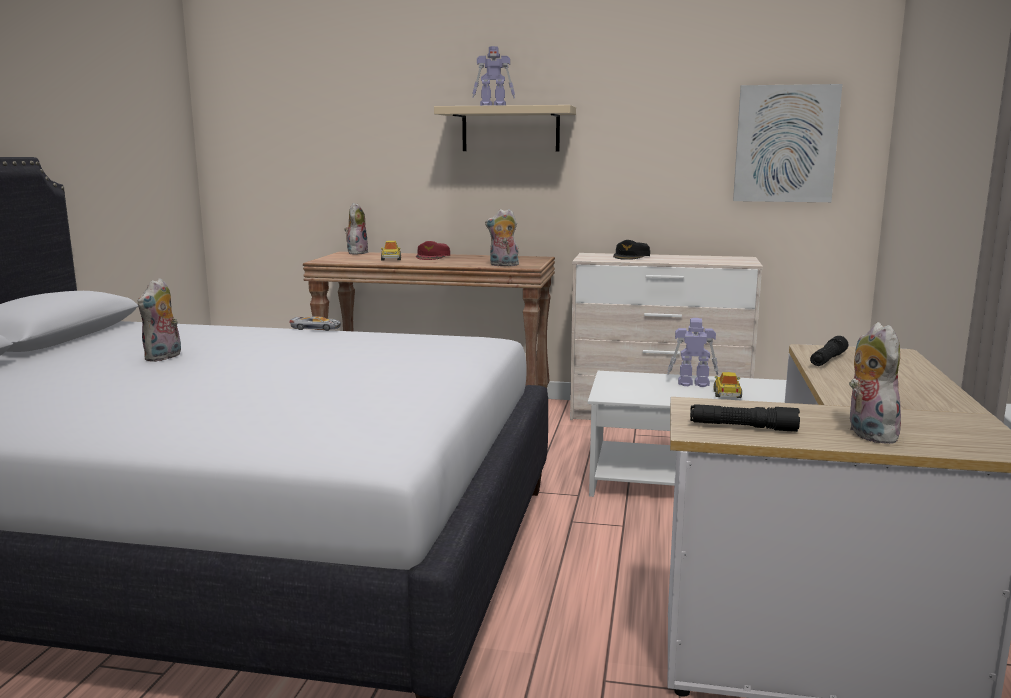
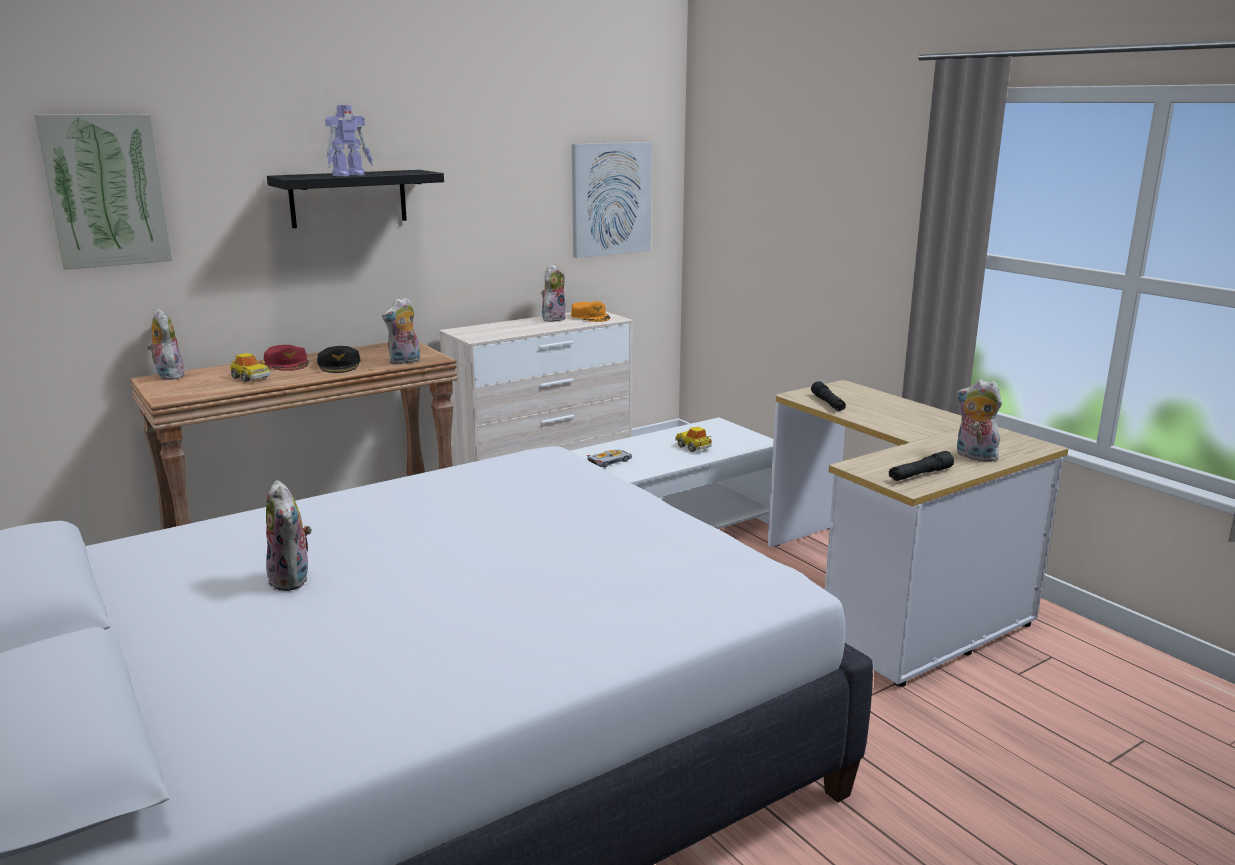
camera: 45 degrees left, 5 degrees up
(316, 328) = (345, 488): toy car -> toy car (610, 461)
(338, 115) = (106, 190): none -> picture
(510, 129) = (348, 198): beige shelf -> black shelf
(631, 256) = (503, 327): black cap -> black cap (339, 365)
(691, 257) = (553, 319): none -> plush toy
(692, 383) = (651, 444): toy robot -> none
(728, 260) = (590, 317): none -> orange cap

